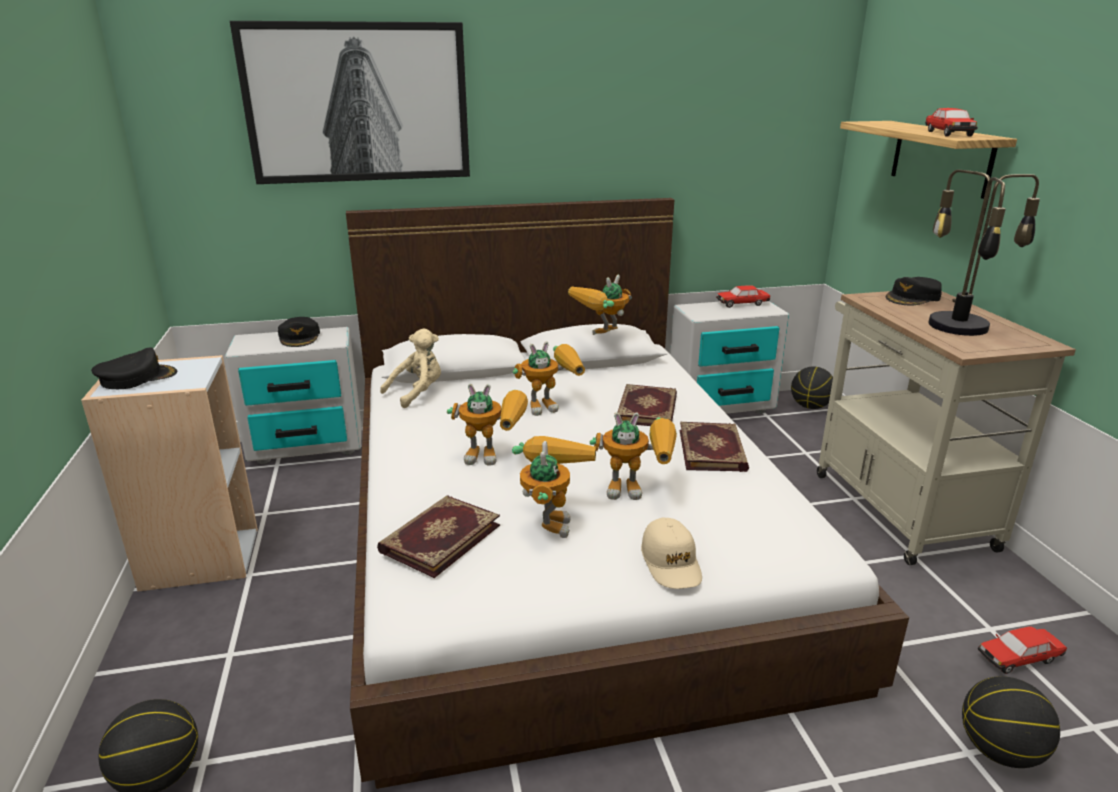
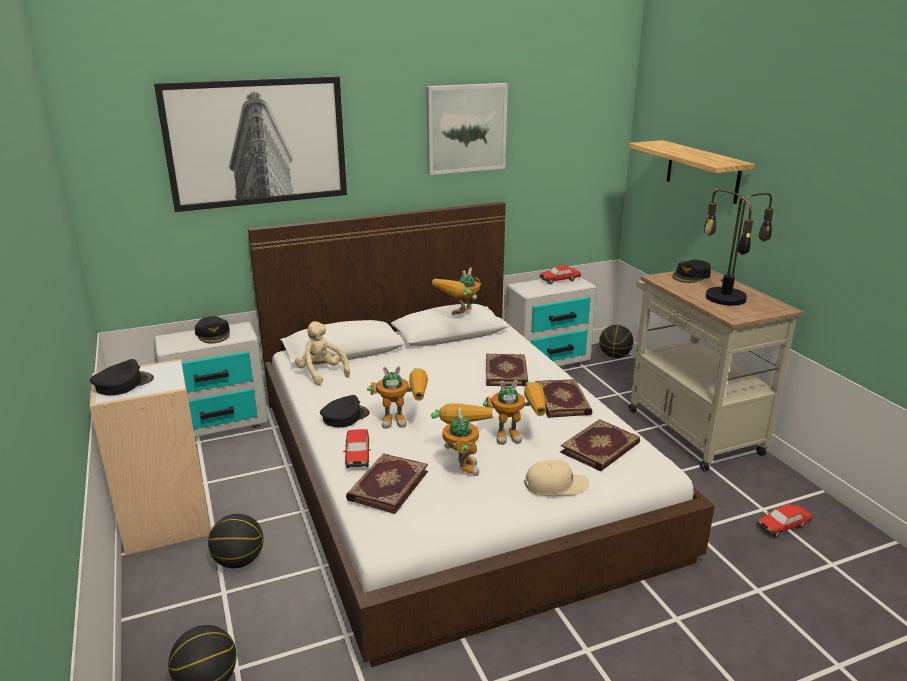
camera: 10 degrees left, 0 degrees up
(417, 393) = (321, 373): beige plush toy -> beige plush toy turned 75 degrees counterclockwise
(423, 446) = (344, 416): none -> black cap
(551, 405) = (432, 375): toy robot -> none
(626, 99) = (466, 128): none -> picture
(671, 563) = (556, 485): beige cap -> beige cap turned 75 degrees counterclockwise
(750, 518) = (601, 448): none -> book
(948, 133) = (708, 159): toy car -> toy car (357, 455)
(999, 751) = (777, 586): basketball -> basketball (239, 561)

